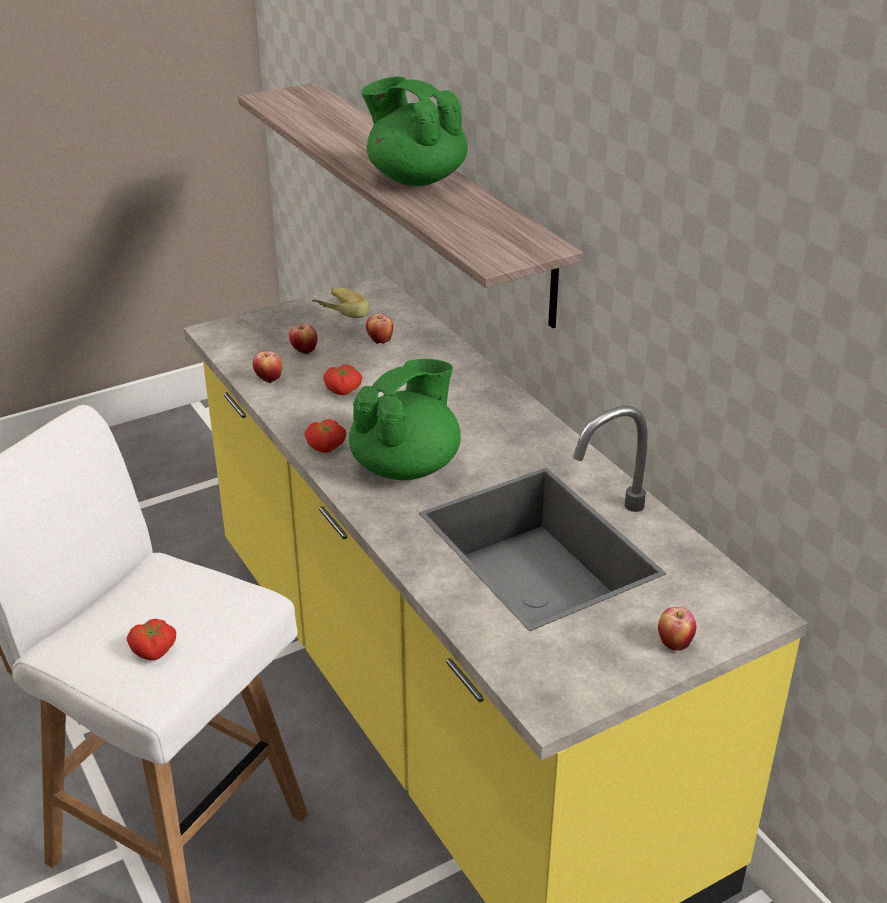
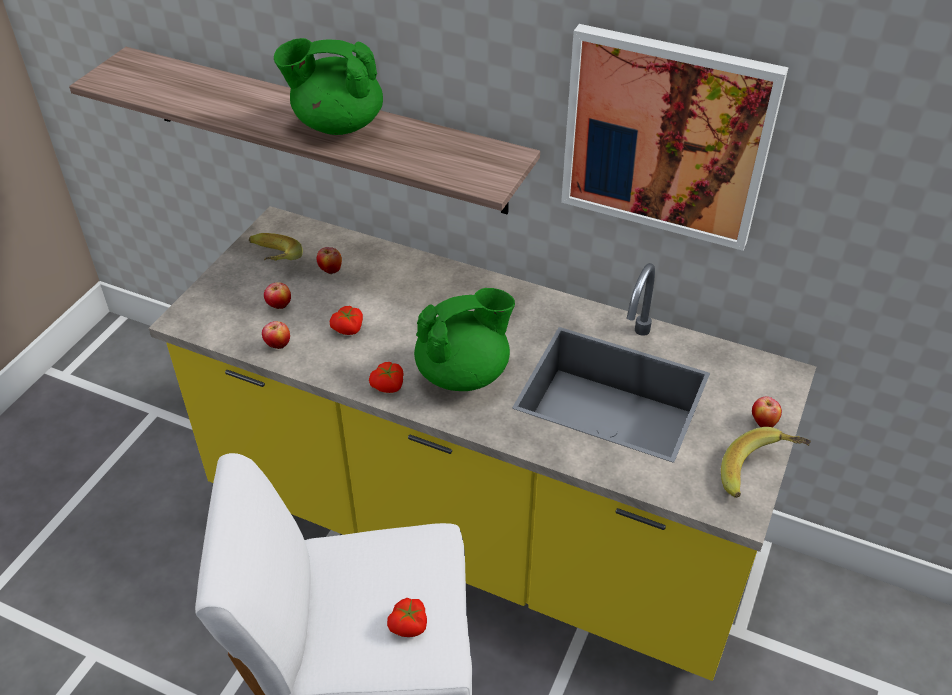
camera: 35 degrees left, 10 degrees up
(407, 466) = (464, 372): green teapot -> green teapot turned 60 degrees clockwise
(613, 686) = (760, 475): none -> banana
(684, 255) = (666, 137): none -> picture

